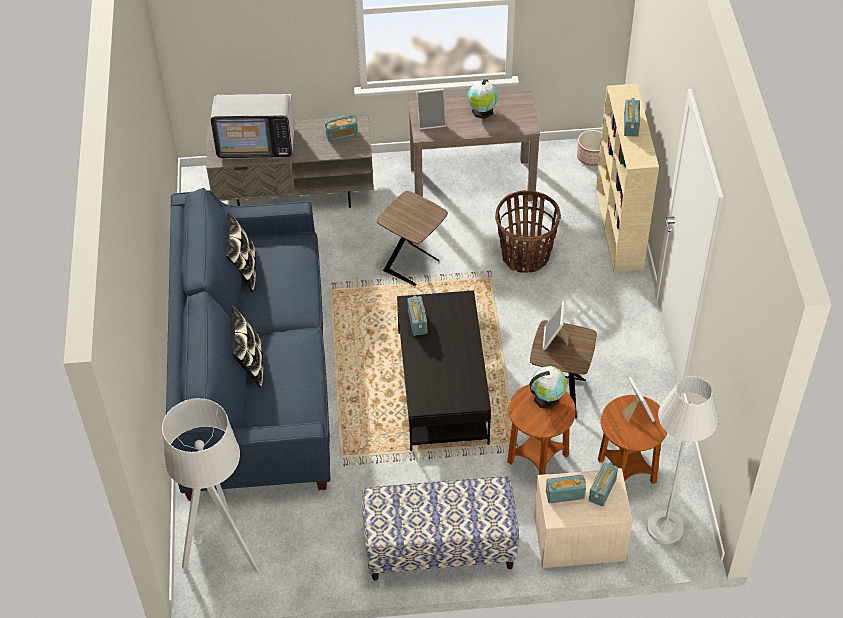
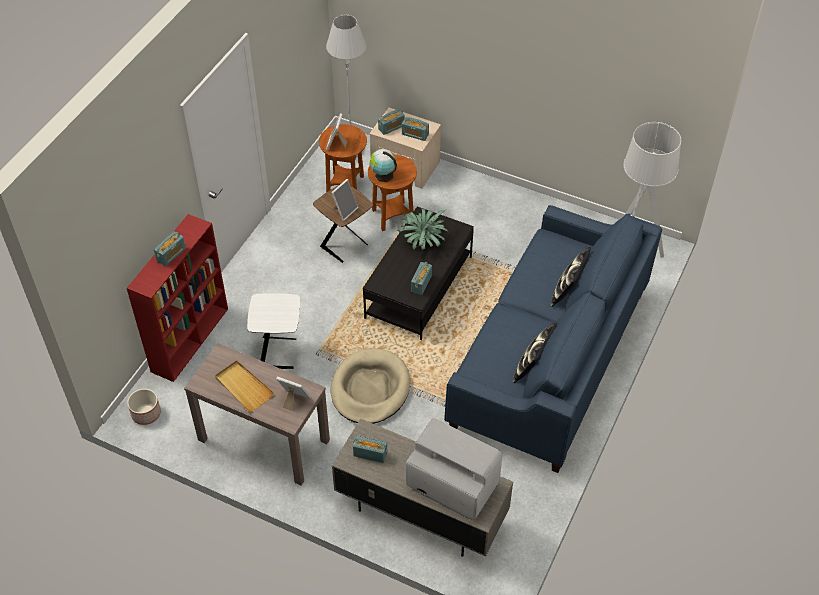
camera: 150 degrees left, 0 degrees up
(413, 265) = (370, 389): brown side table -> beige dog bed
(439, 548) = (493, 197): bench -> none
(450, 370) = (423, 241): none -> potted plant
(482, 112) = (243, 387): globe -> beige tray
(525, 256) = (279, 353): basket -> white side table
(619, 229) = (190, 339): beige bookcase -> red bookcase

